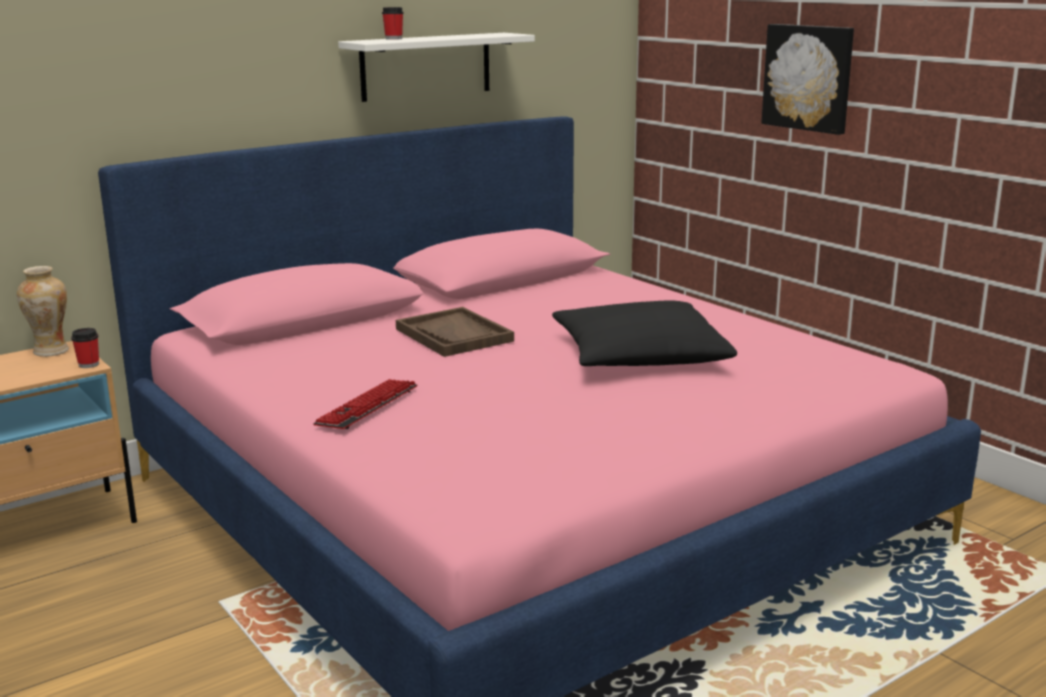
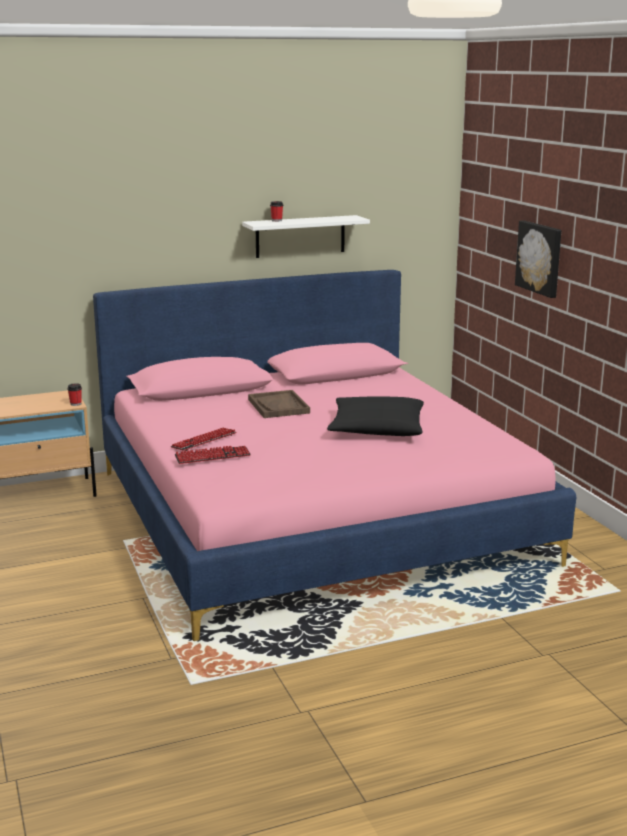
camera: 15 degrees right, 0 degrees up
(51, 351) = (59, 395): vase -> none
(404, 434) = (212, 456): none -> keyboard

